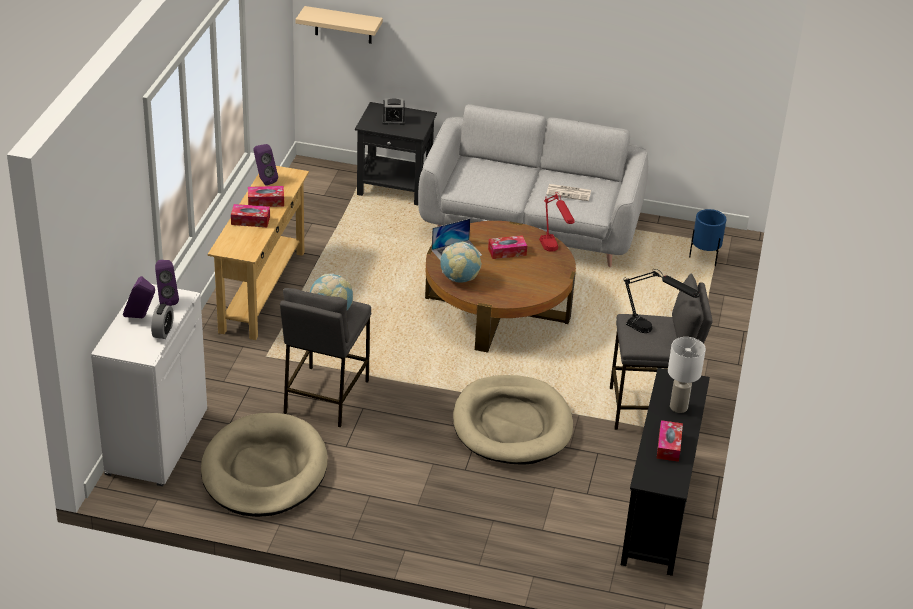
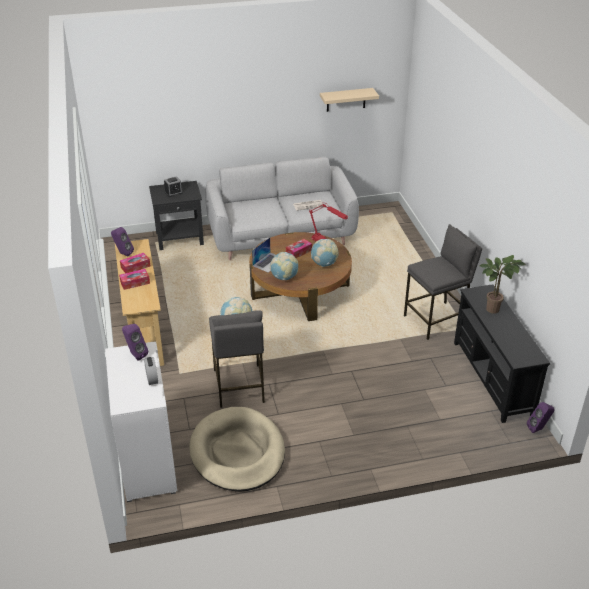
camera: 25 degrees left, 0 degrees up
(141, 317) = (127, 374): purple speaker -> purple speaker (538, 429)
(343, 25) = (122, 137): beige shelf -> beige shelf (346, 99)
(512, 425) = (367, 359): beige dog bed -> none
(527, 278) = (324, 264): none -> globe
(654, 333) = (440, 269): black table lamp -> none
(668, 446) = (510, 334): tissue box -> none
(679, 407) = (494, 308): white table lamp -> potted plant
(704, 258) = (391, 223): blue planter -> none

